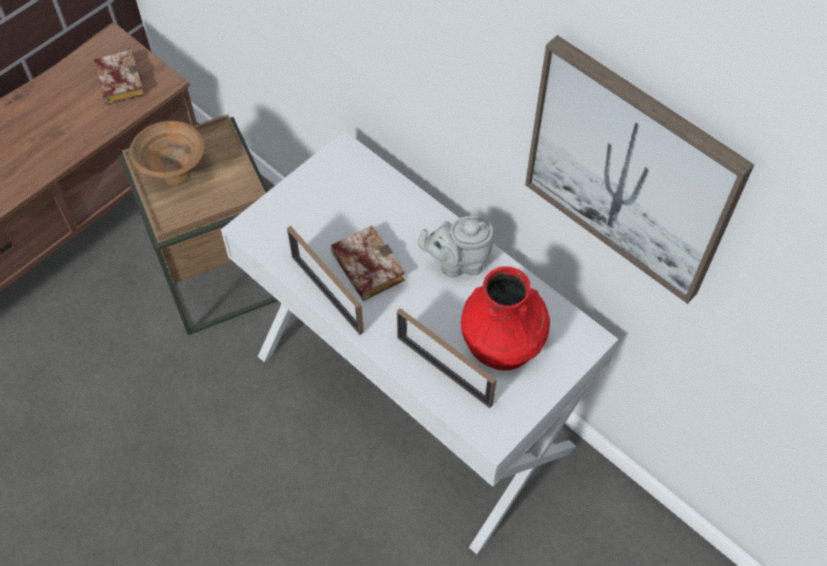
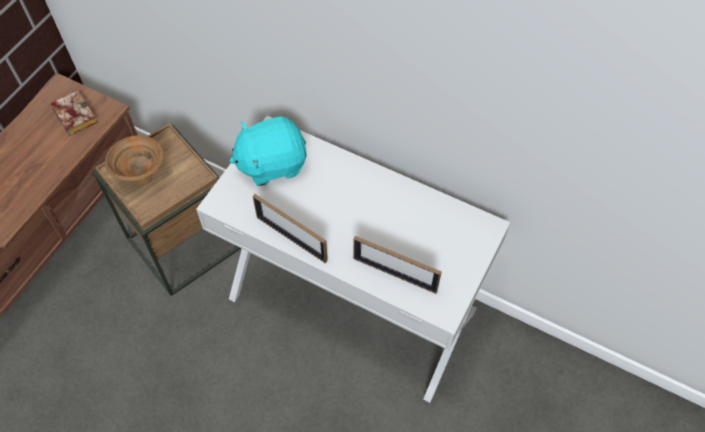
camera: 15 degrees left, 0 degrees up
(331, 193) = (271, 163): none -> turquoise plush toy
(364, 266) = (312, 212): book -> none
(458, 262) = (380, 194): grey teapot -> none
(502, 338) = (429, 241): red vase -> none
(630, 171) = (514, 96): picture -> none

